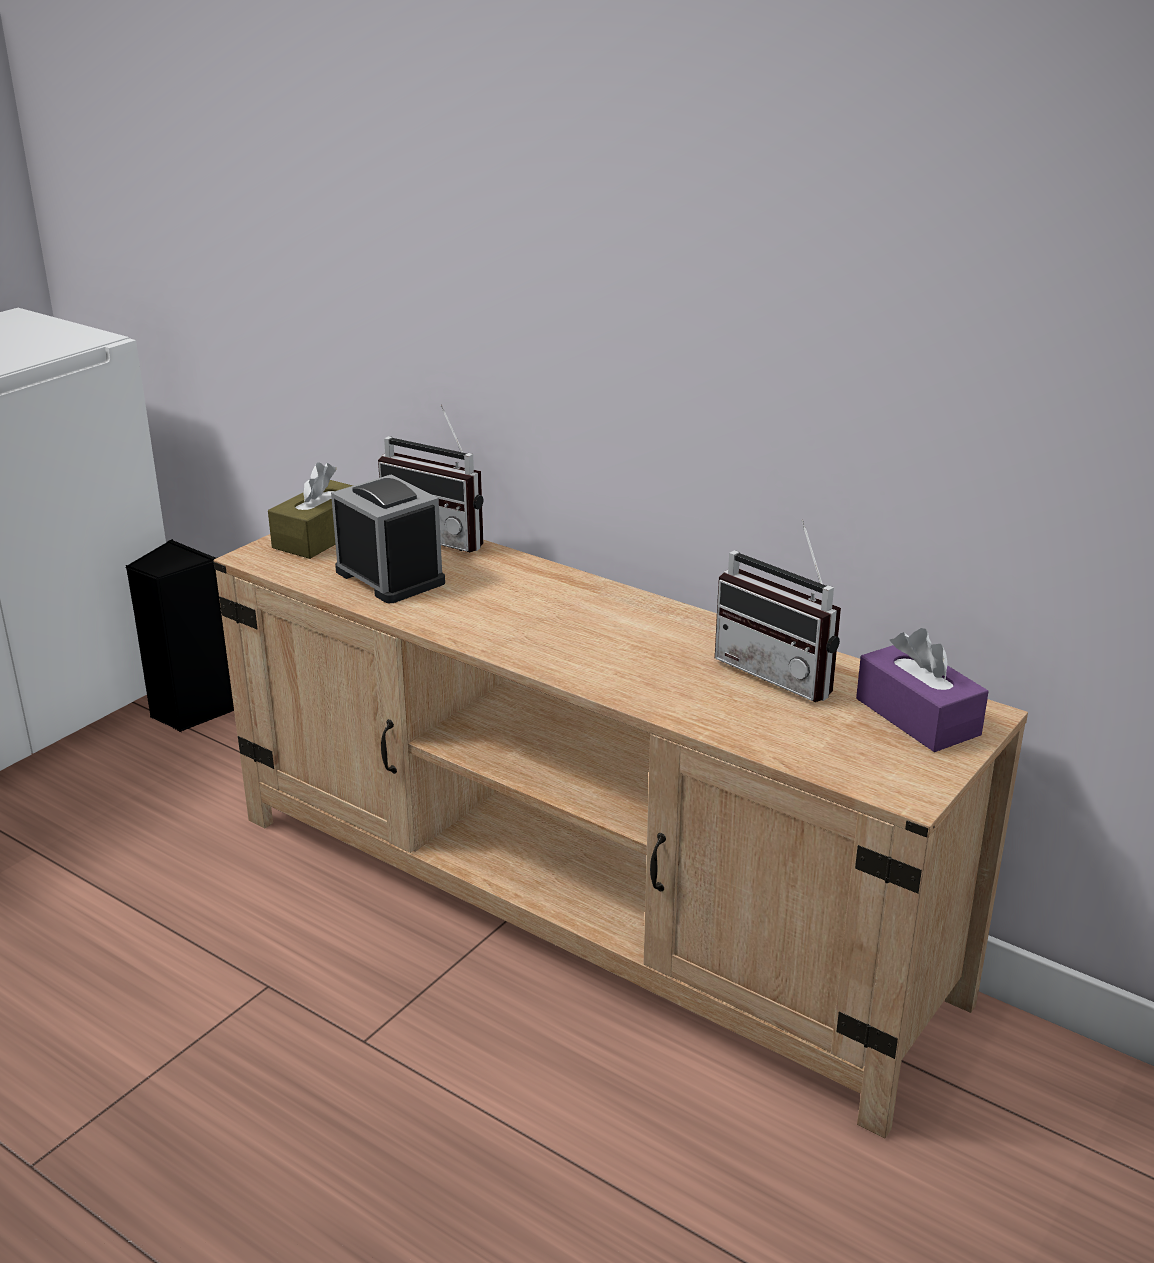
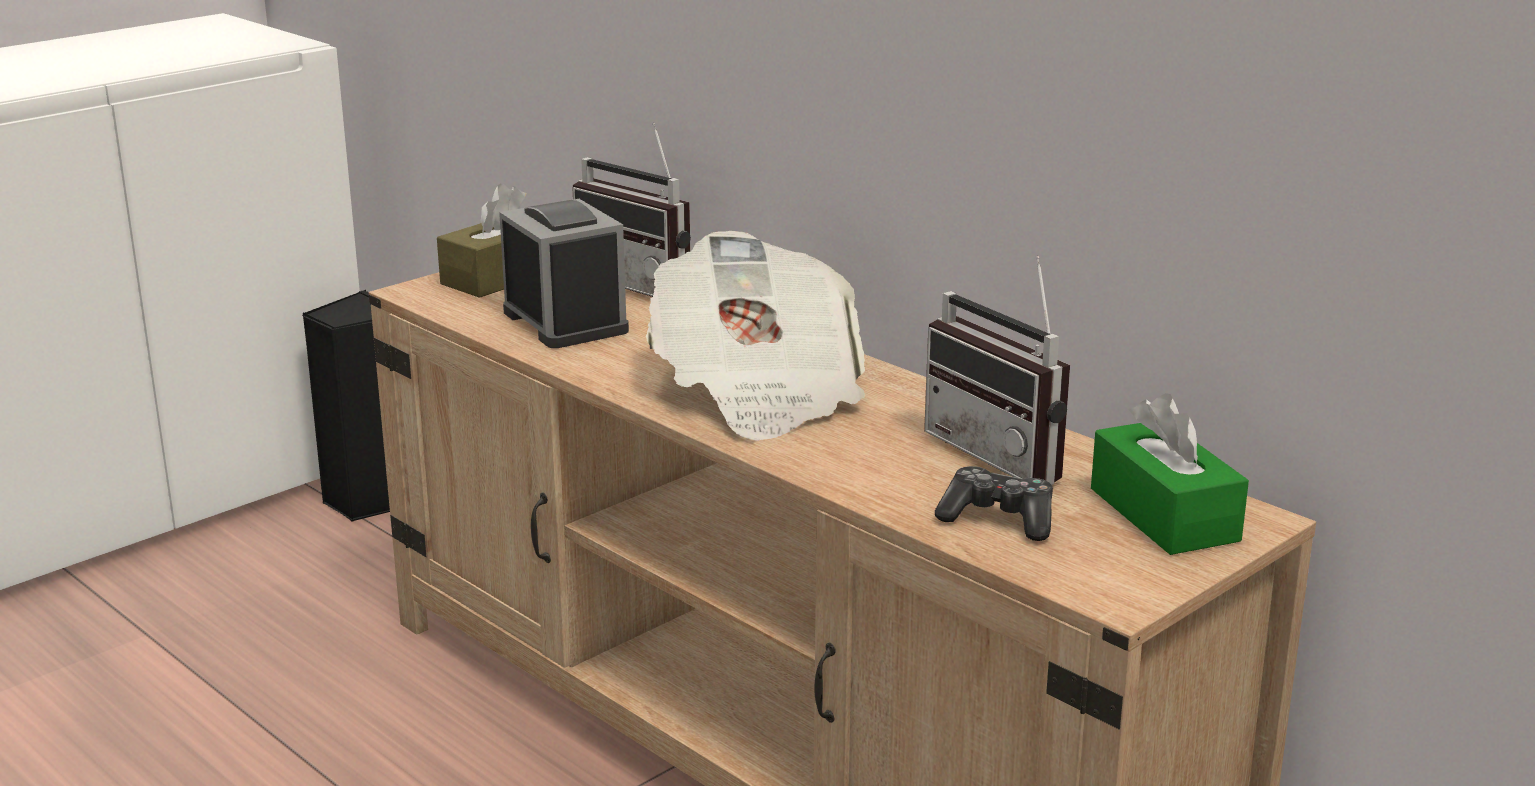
camera: 10 degrees right, 5 degrees down
(570, 632) = (757, 392): none -> newspaper
(797, 732) = (998, 519): none -> game controller
(917, 717) = (1163, 514): purple tissue box -> green tissue box

